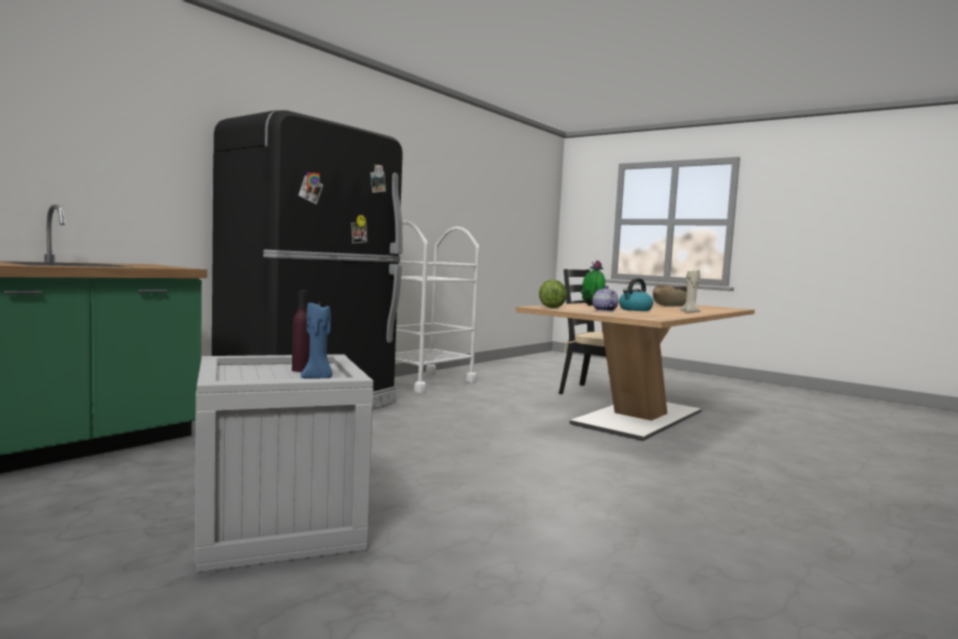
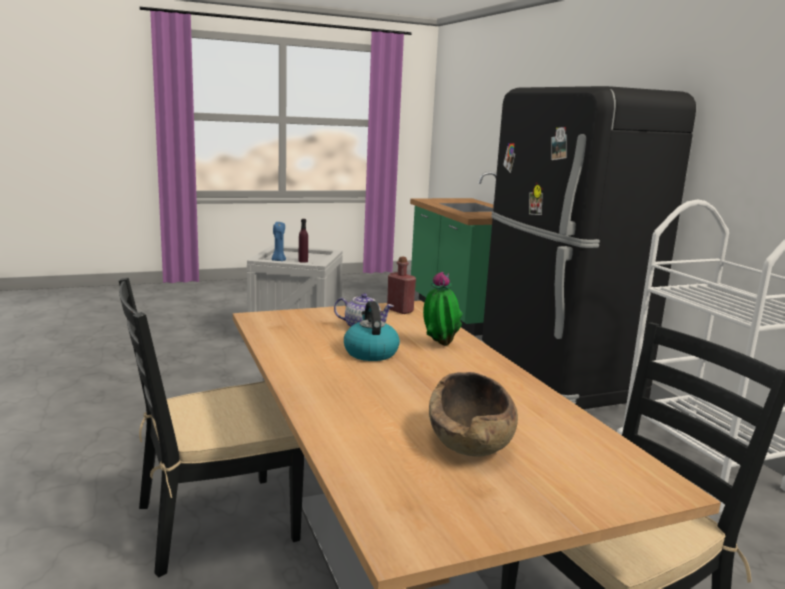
camera: 120 degrees right, 10 degrees up
(551, 308) = (400, 310): lettuce -> red bottle
(690, 312) = (320, 385): beige candle -> none
(704, 454) = (215, 523): none -> black chair

